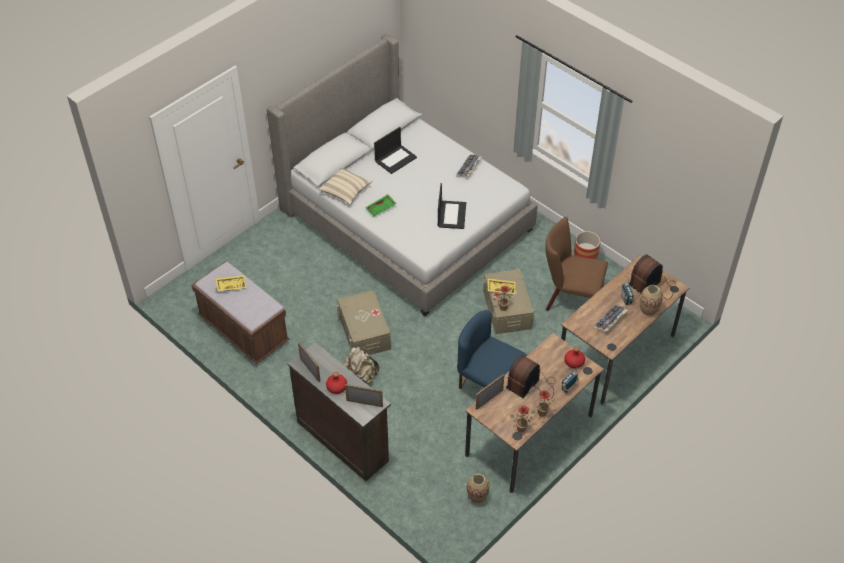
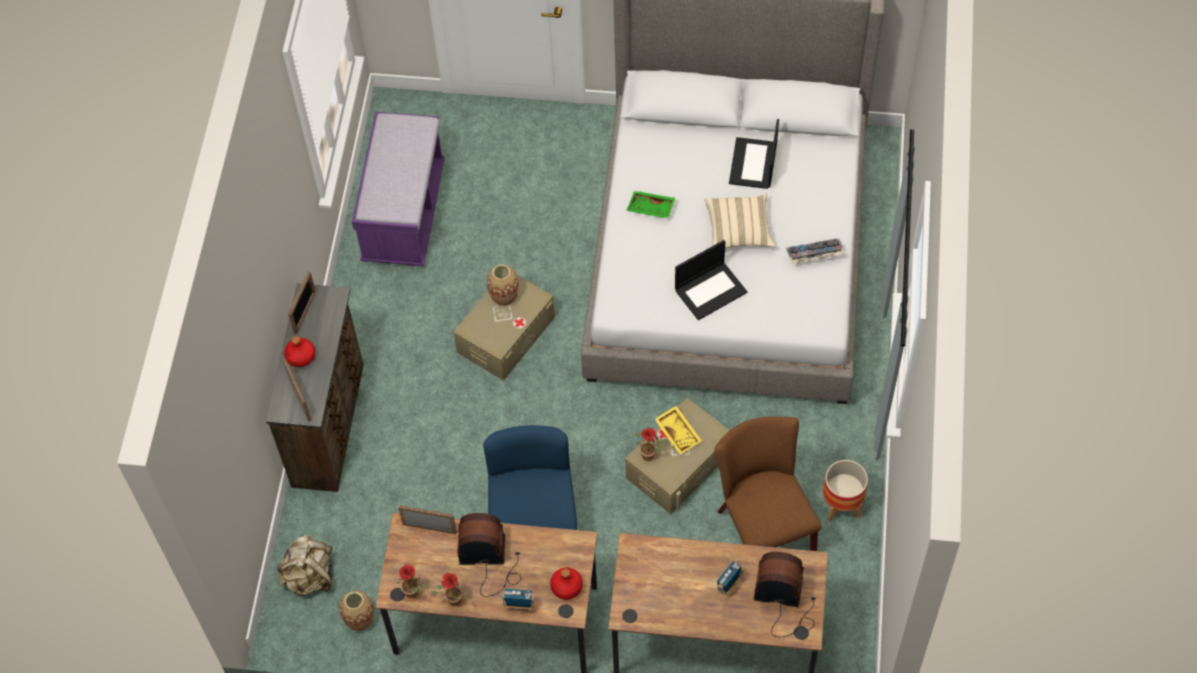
camera: 55 degrees right, 10 degrees up
(231, 285) = (403, 149): yellow tray -> none
(244, 330) = (404, 213): brown bench -> purple bench
(345, 191) = (646, 152): beige pillow -> beige pillow (738, 230)
(360, 378) = (433, 379): beige backpack -> beige backpack (310, 576)
(395, 159) = (753, 164): laptop -> laptop turned 90 degrees clockwise
(610, 321) = (673, 587): keyboard -> none
(648, 309) = (734, 622): vase -> vase (504, 296)

